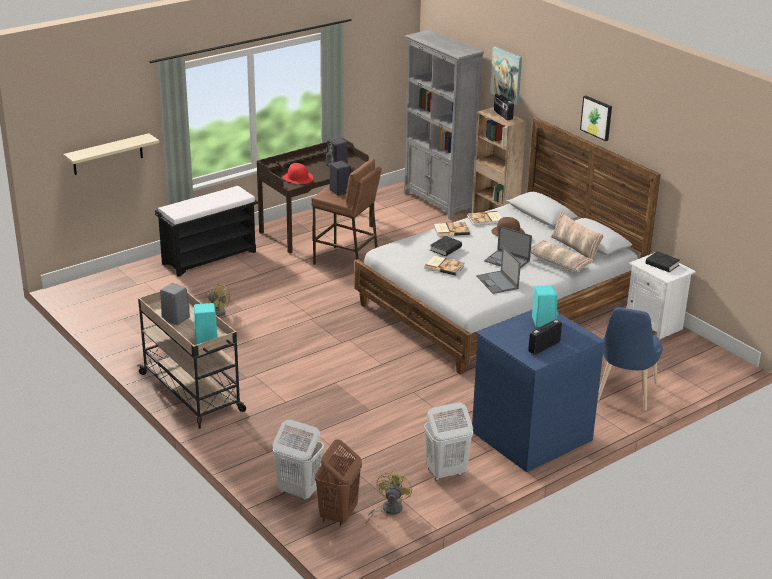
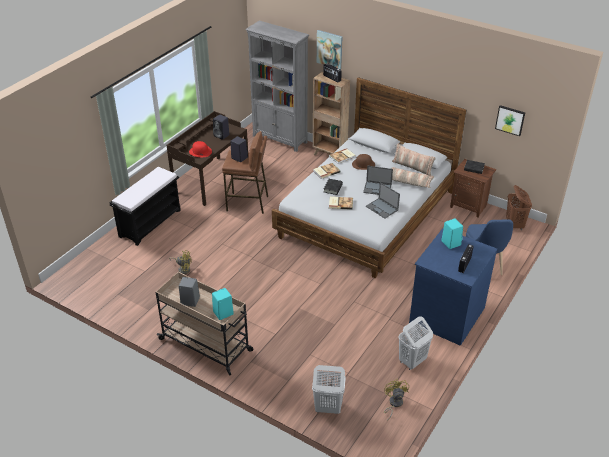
camera: 20 degrees left, 10 degrees up
(107, 154) = (70, 173): beige shelf -> none
(338, 515) = (364, 419): brown laundry basket -> brown laundry basket (514, 225)
(597, 117) = (410, 75): picture -> picture (510, 120)
(654, 325) = (469, 206): white nightstand -> brown nightstand

